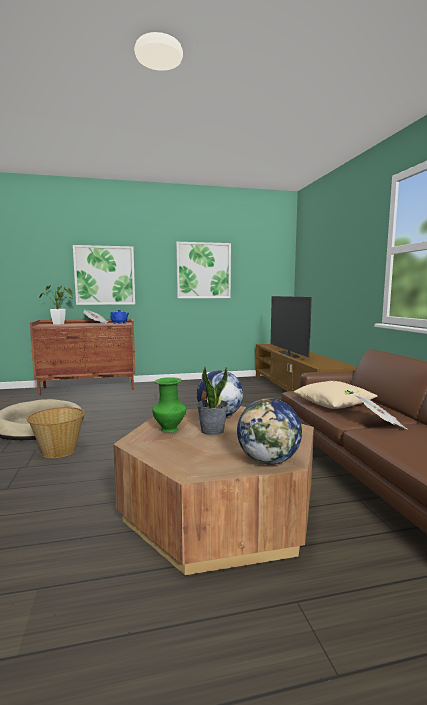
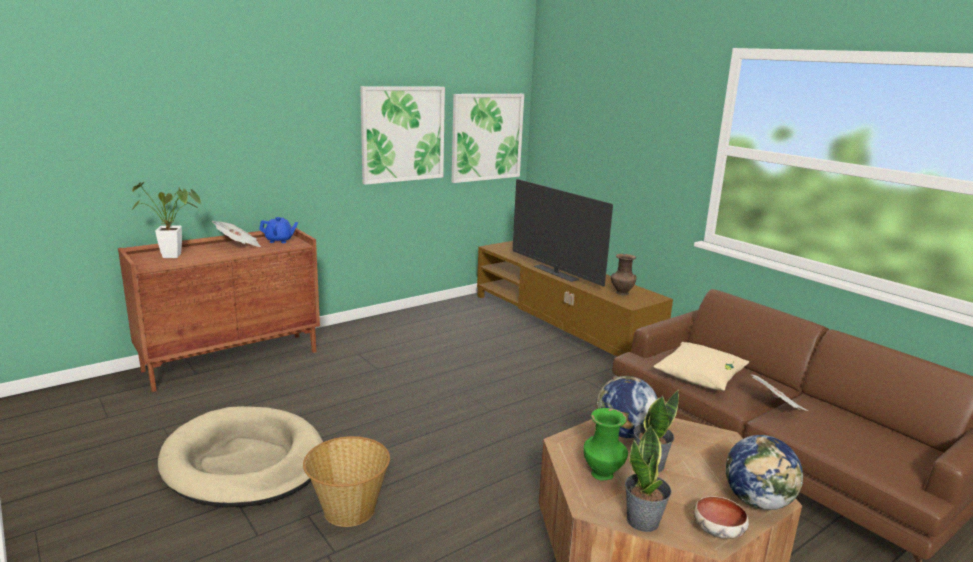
camera: 25 degrees left, 10 degrees up
(105, 275) = (240, 153): picture -> picture (487, 137)
(158, 454) = (643, 521): none -> potted plant
(207, 469) = (719, 531): none -> bowl
(322, 363) = (621, 293): none -> brown vase

